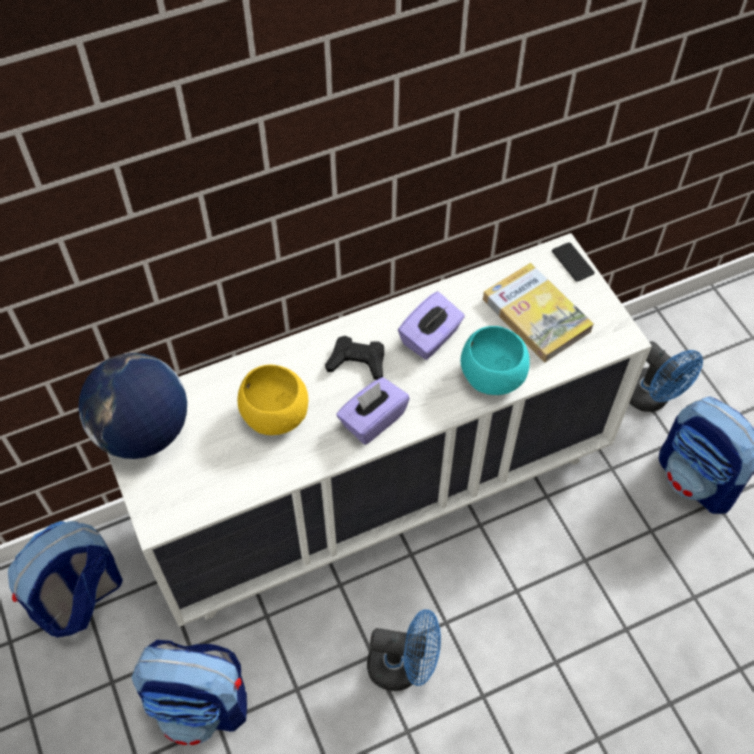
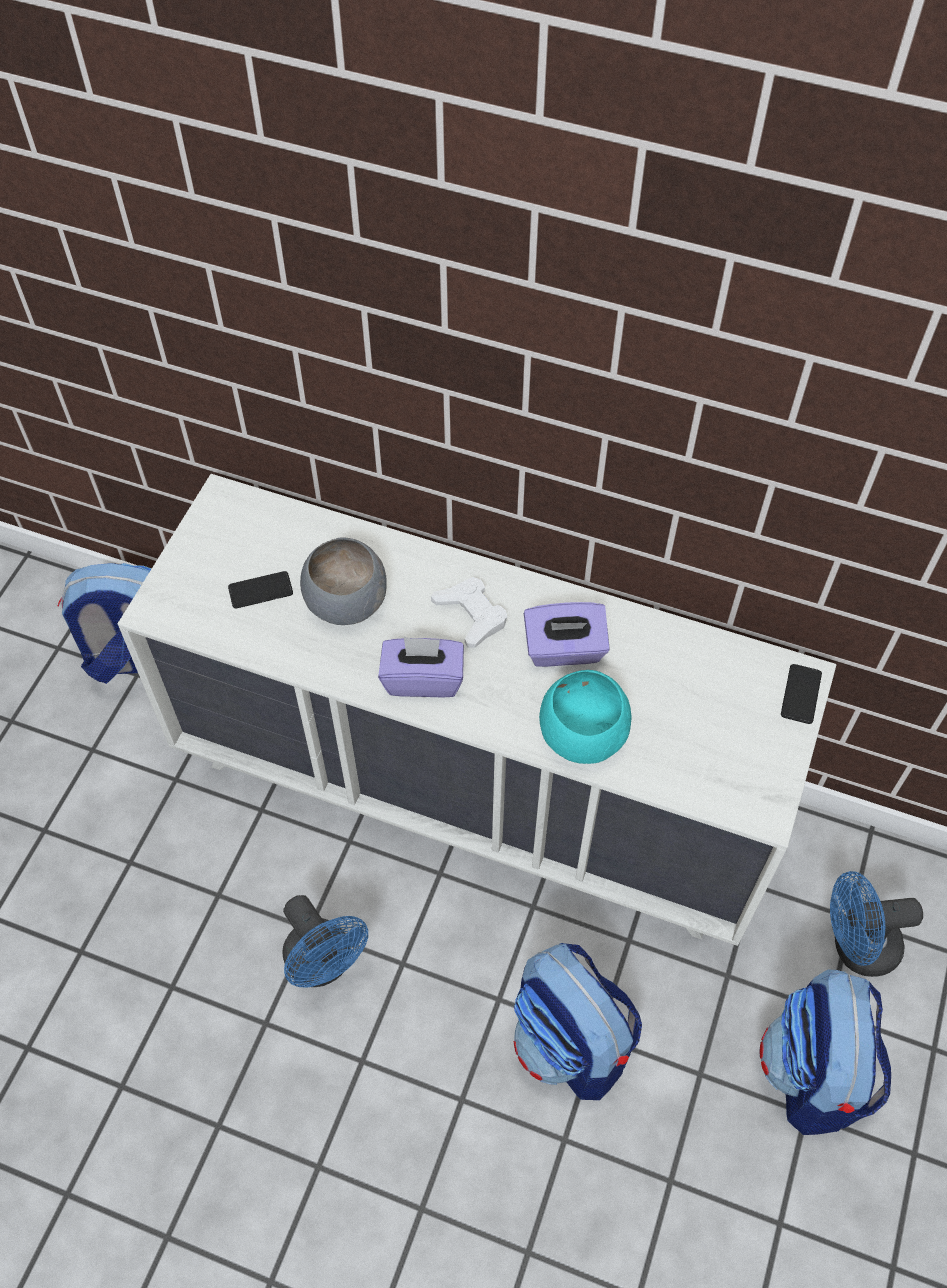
camera: 45 degrees right, 0 degrees up
(143, 432) = (226, 526): globe -> none
(201, 704) = (135, 833): backpack -> backpack (570, 1043)
(213, 452) = (260, 590): none -> phone
(275, 415) = (345, 602): yellow bowl -> grey bowl
(357, 361) = (471, 615): black game controller -> white game controller
(536, 315) = (697, 714): book -> none
(652, 398) = (855, 947): blue fan -> blue fan turned 75 degrees clockwise

